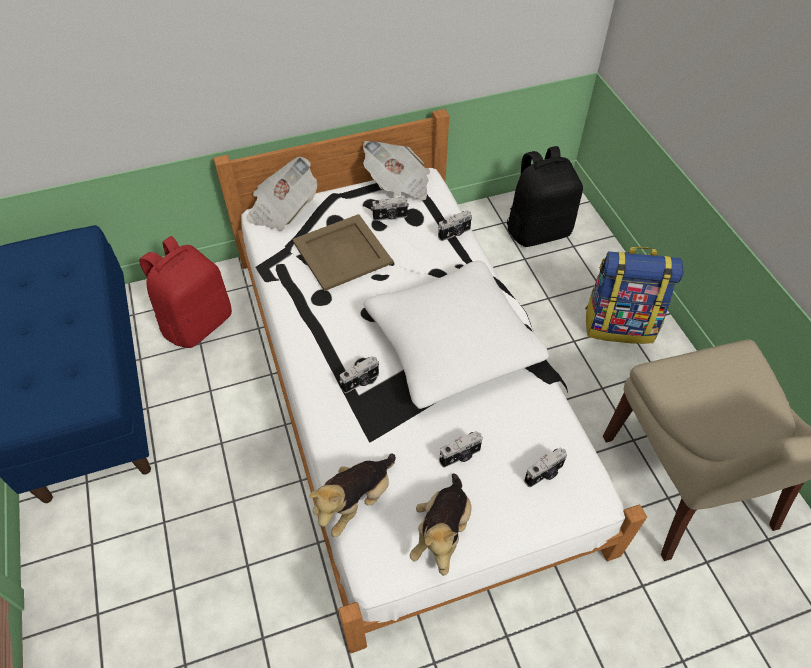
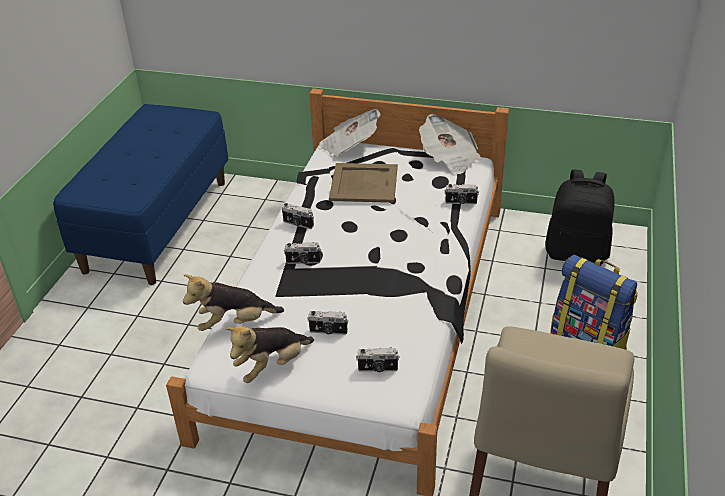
camera: 35 degrees right, 15 degrees down
(197, 322) = (257, 213): red backpack -> none
(390, 217) = (420, 175): camera -> camera (298, 224)
(452, 345) = (388, 266): white pillow -> none

